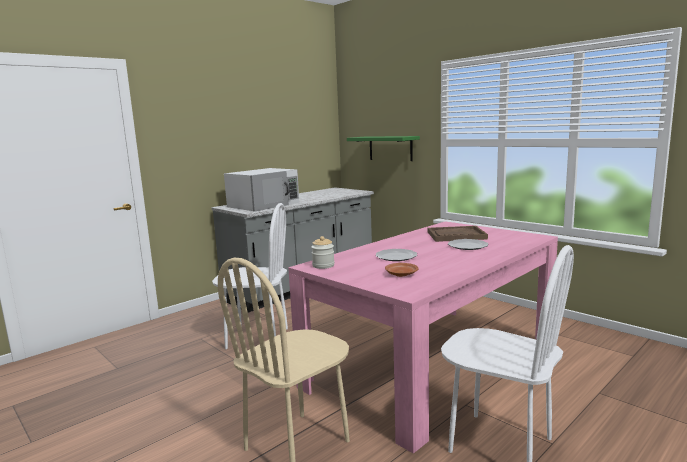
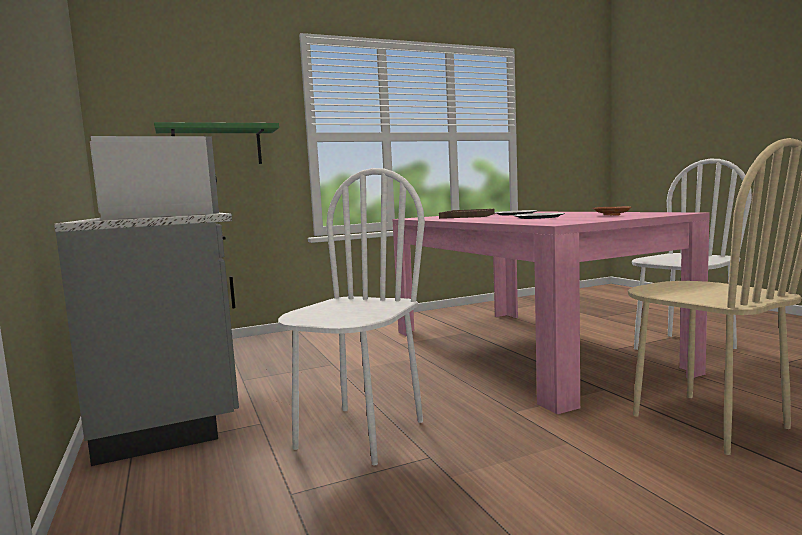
camera: 70 degrees left, 5 degrees down
(323, 265) = (559, 222): jar -> none

